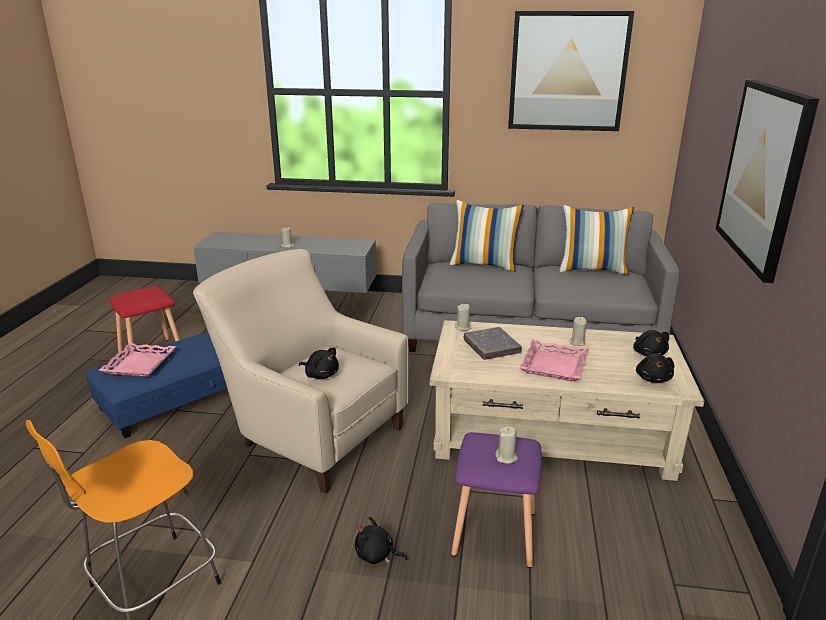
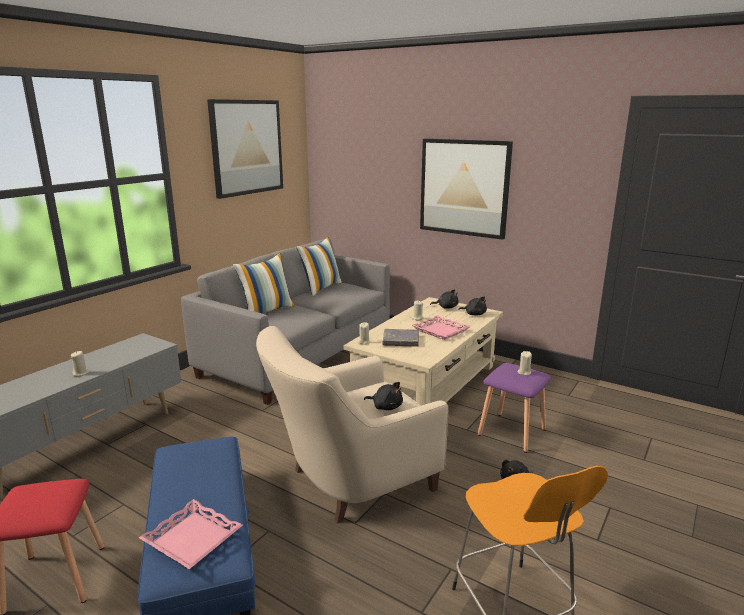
camera: 65 degrees left, 5 degrees down
(321, 375) = (386, 407): black plush toy -> black plush toy turned 60 degrees clockwise

